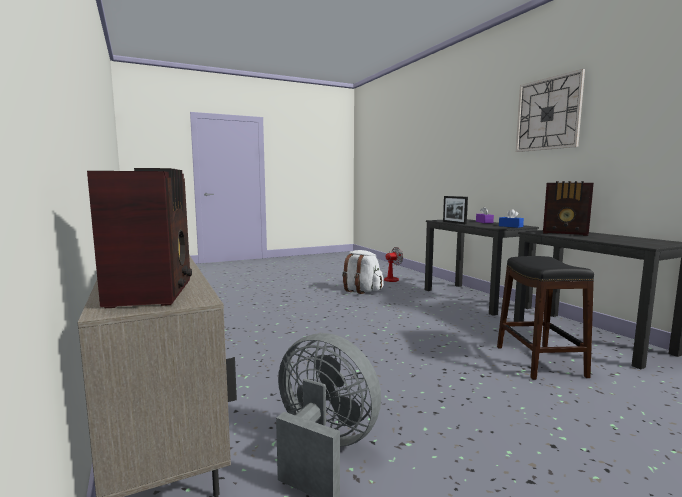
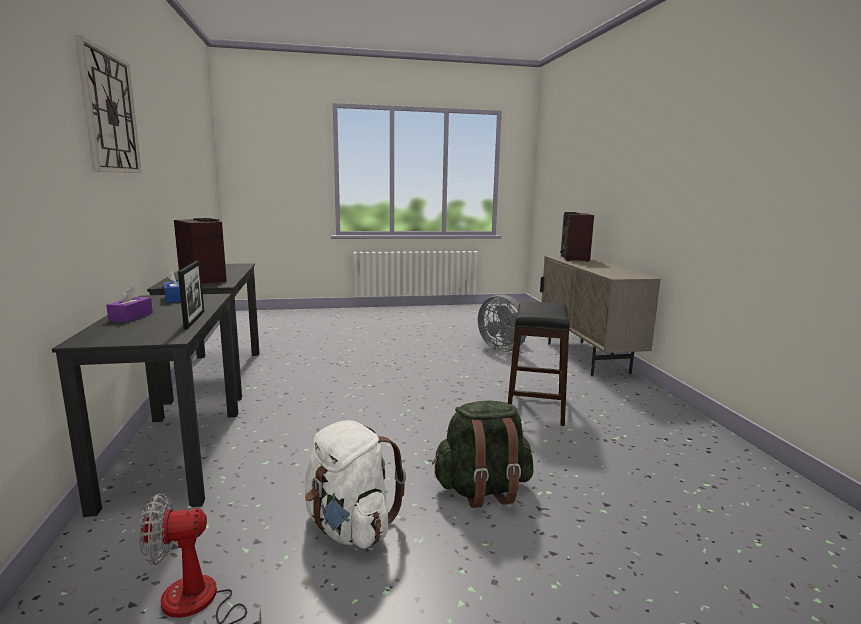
camera: 165 degrees left, 5 degrees up
(313, 302) = (483, 490): none -> green backpack
(539, 361) = (315, 365): black stool -> black stool (536, 406)

